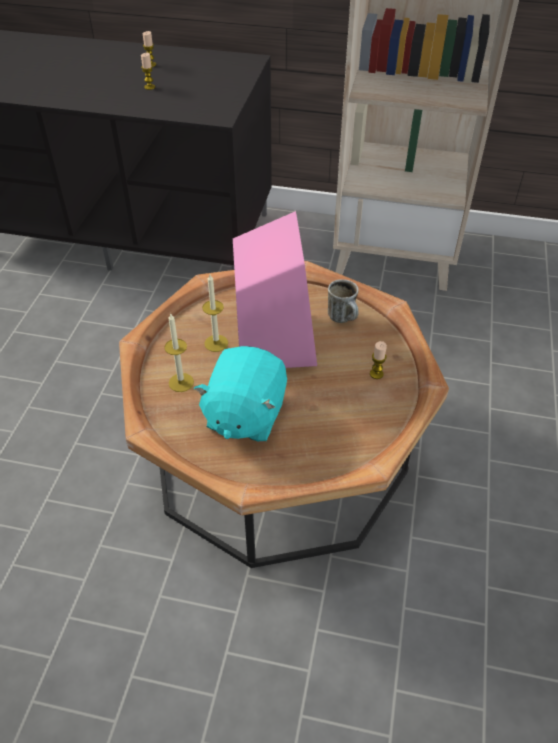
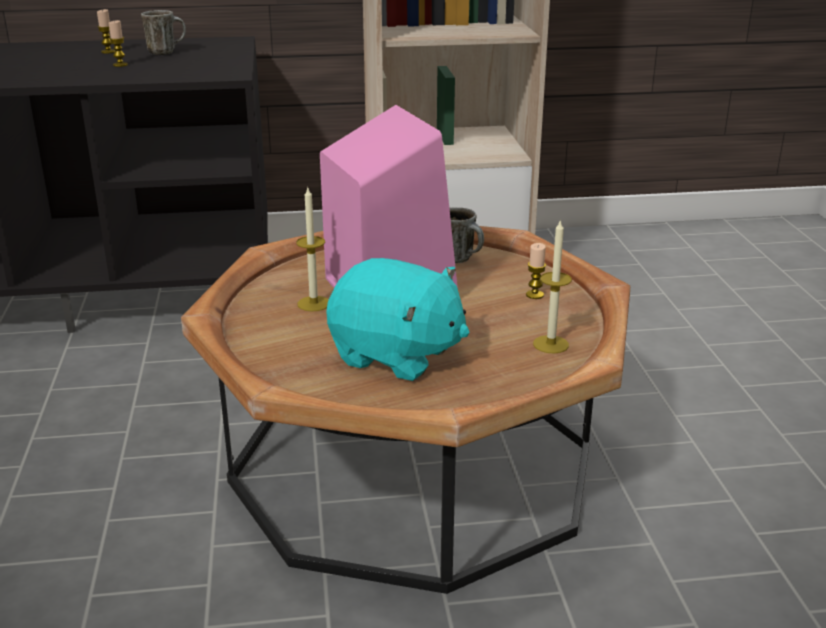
camera: 20 degrees left, 20 degrees down
(181, 382) = (290, 344): candle -> candle (550, 344)
(191, 72) = (166, 52): none -> mug
(244, 414) = (396, 355): turquoise plush toy -> turquoise plush toy turned 60 degrees counterclockwise

